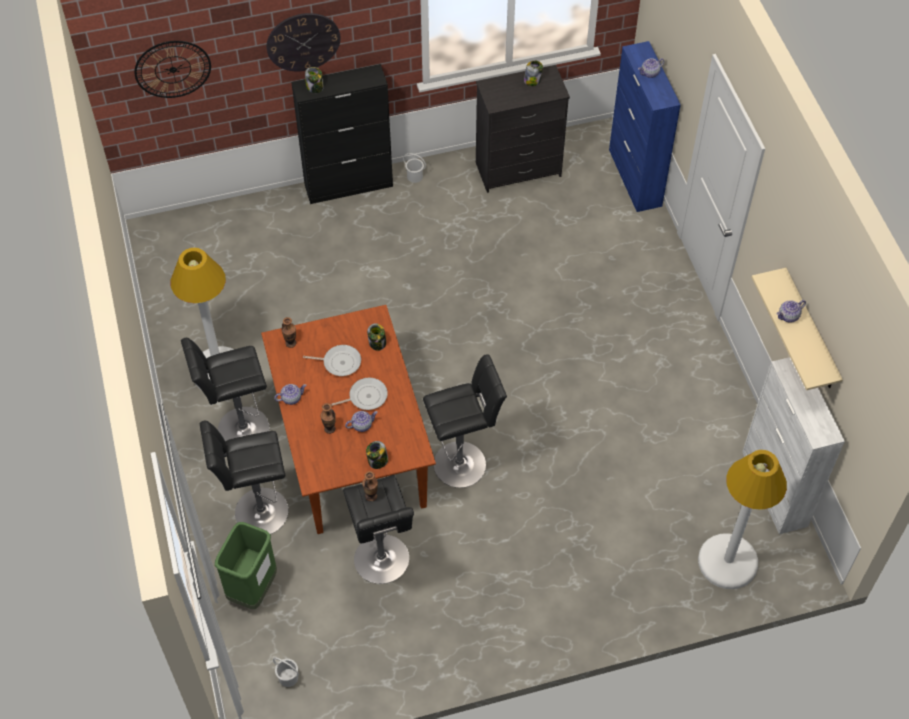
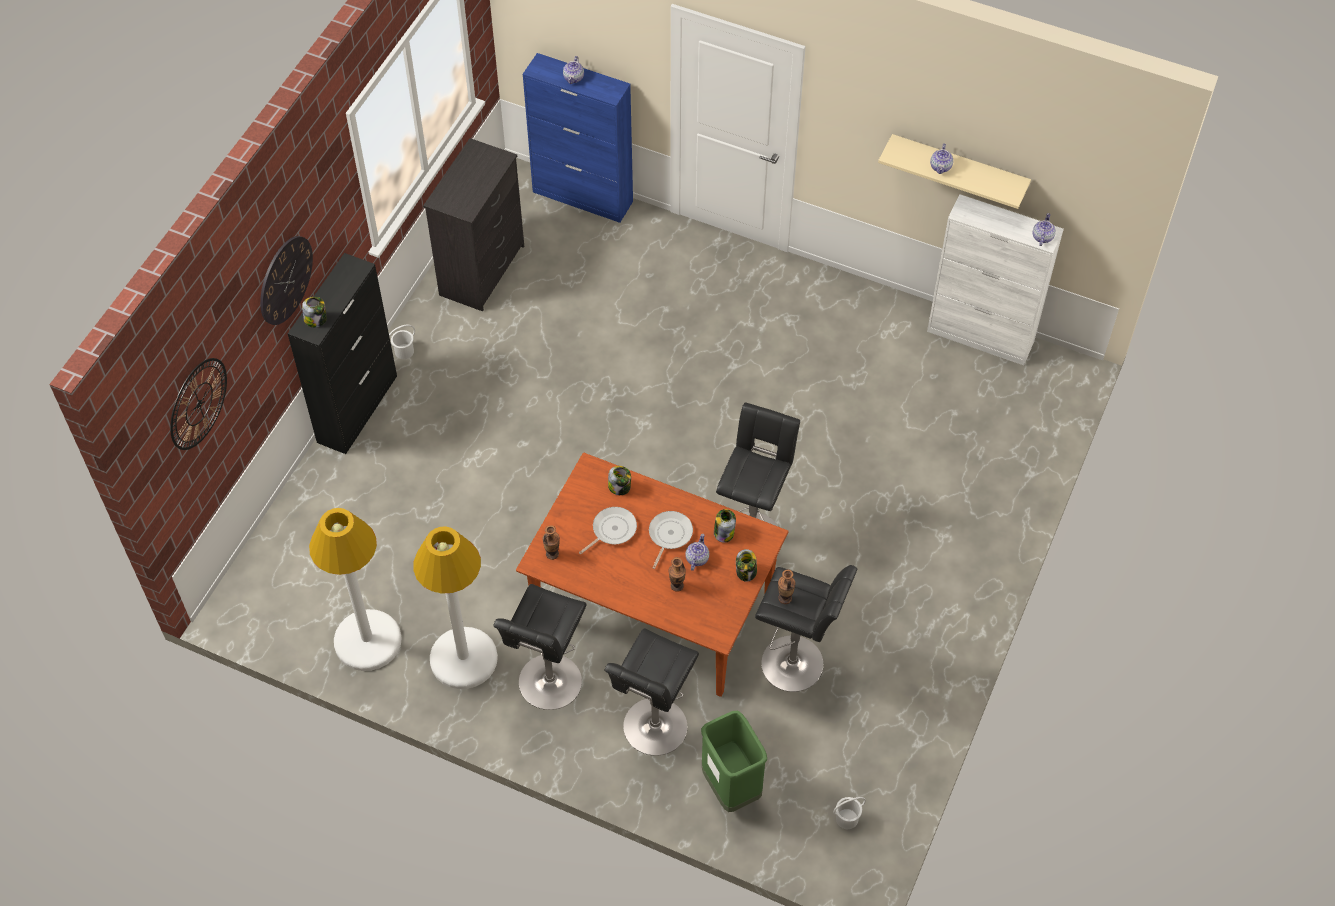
camera: 50 degrees left, 0 degrees up
(291, 398) = (614, 593): teapot -> teapot (1042, 237)
(532, 80) = (469, 166): jar -> jar (723, 532)
(727, 561) = (1017, 417): white floor lamp -> white floor lamp (367, 640)

